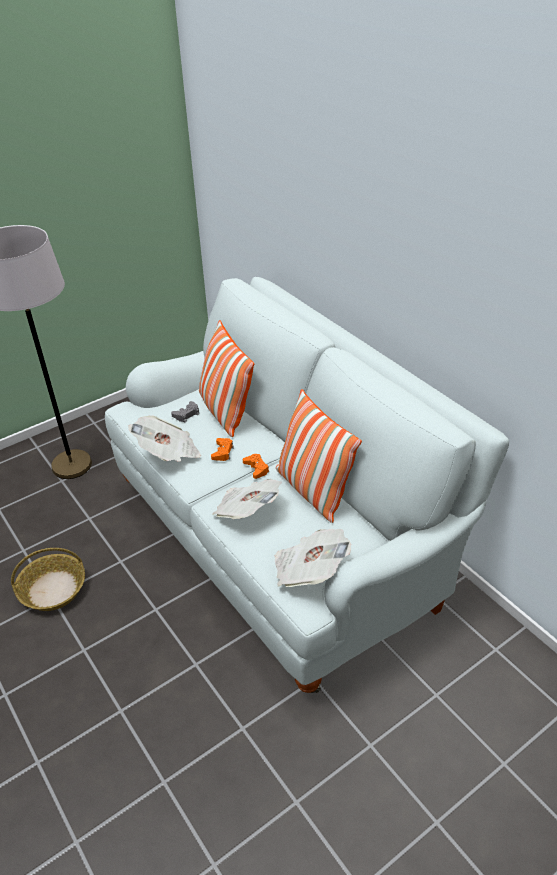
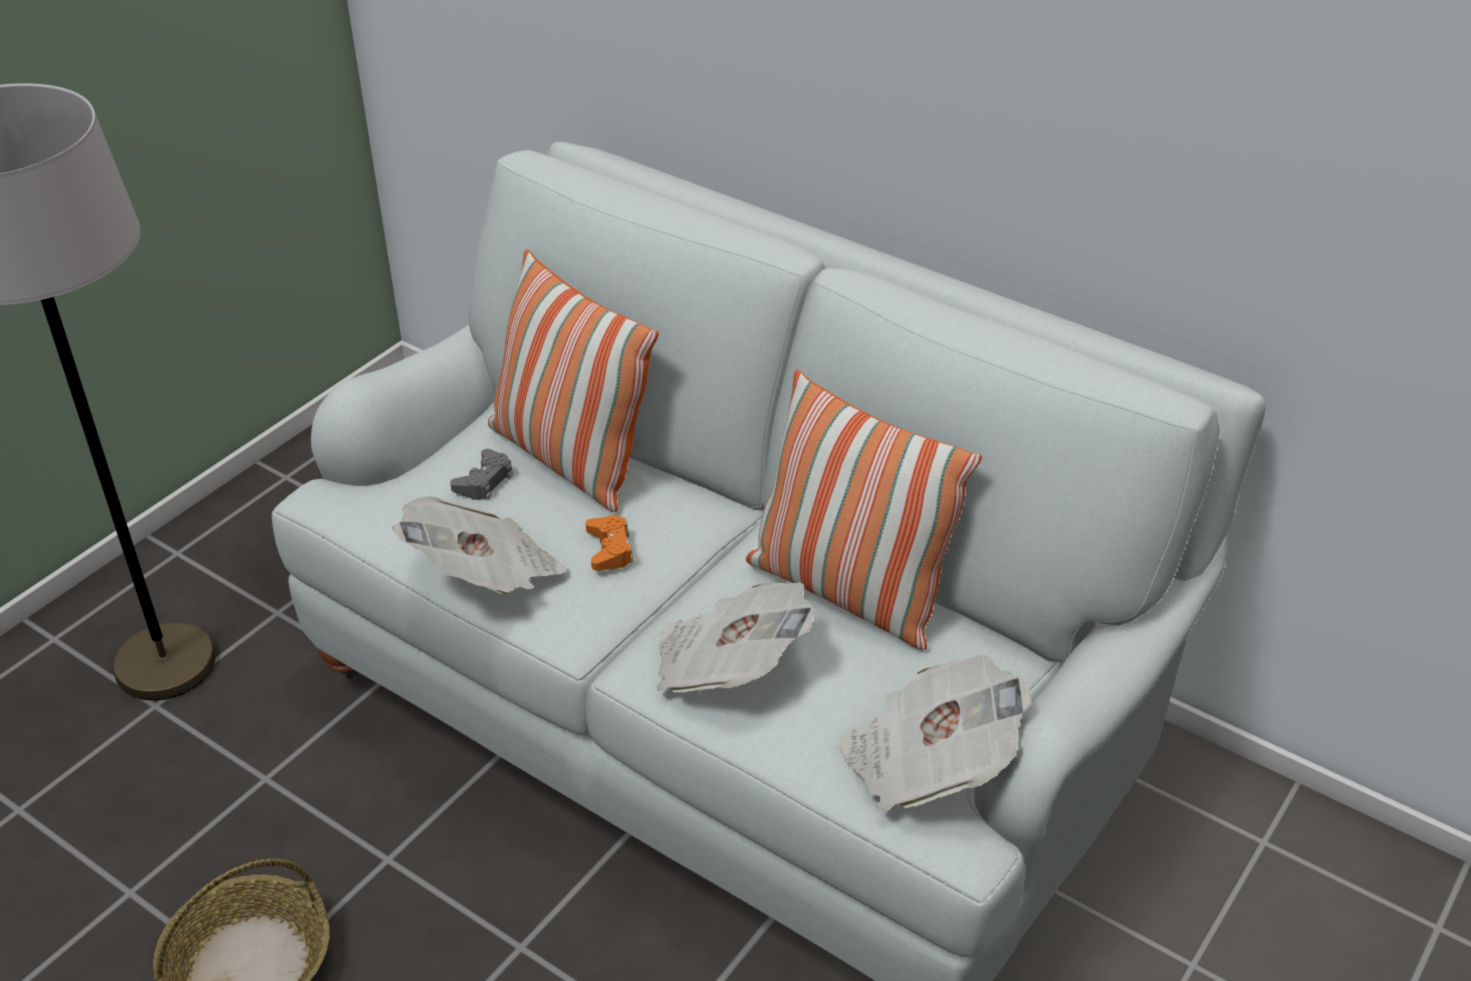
camera: 20 degrees left, 0 degrees up
(256, 468) = (701, 570): orange game controller -> none

